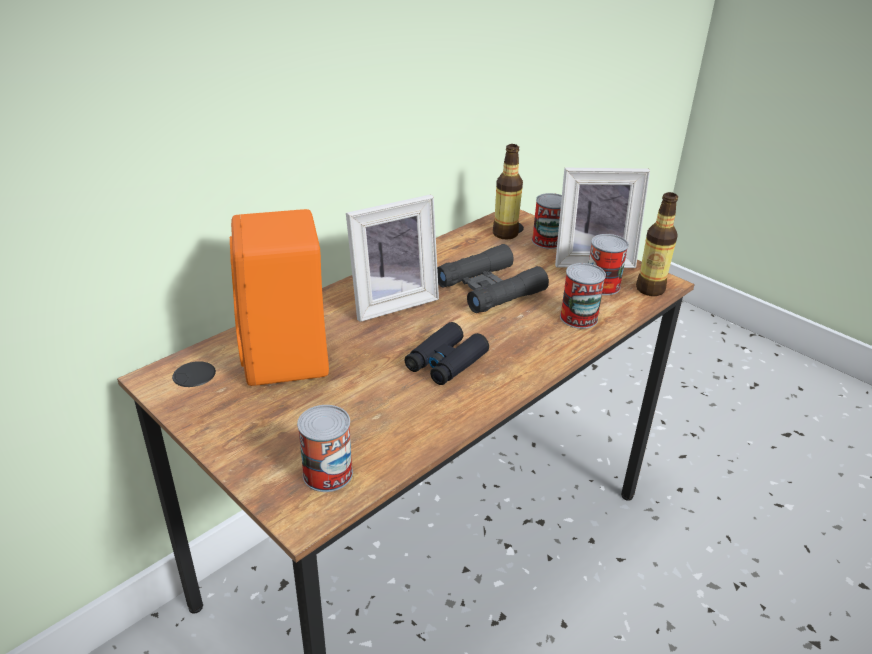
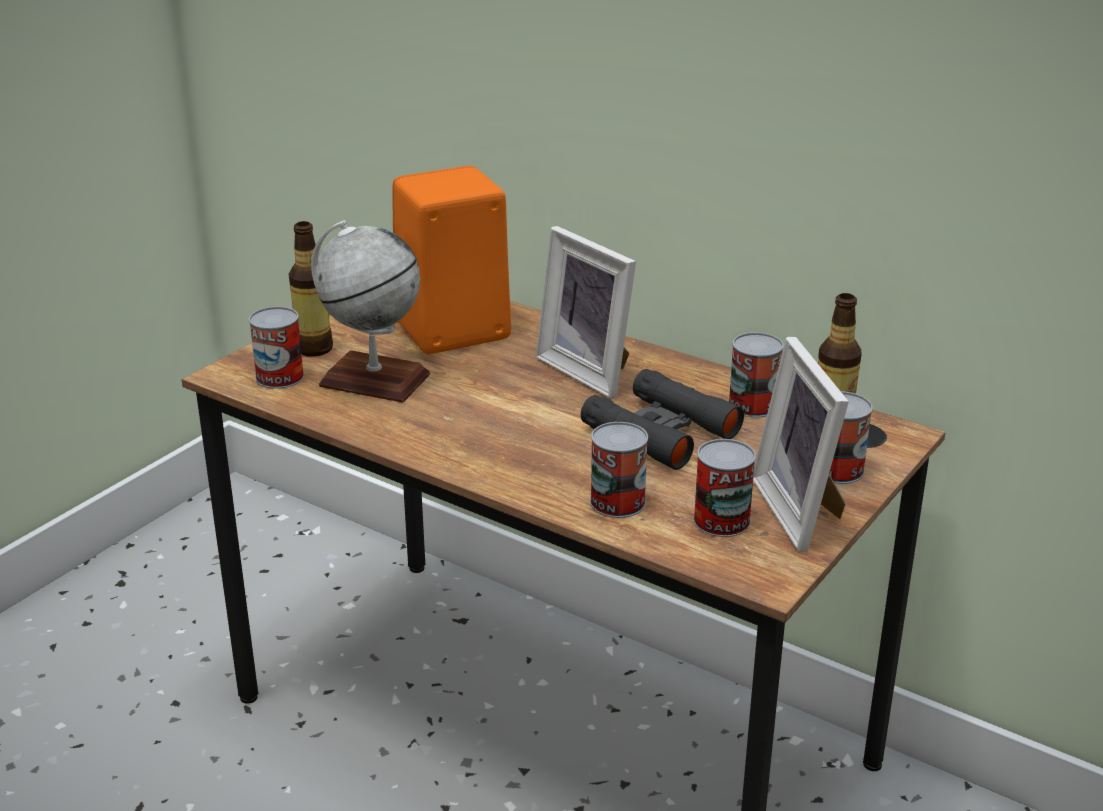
camera: 80 degrees right, 5 degrees down
(360, 411) = (374, 380): none -> globe
(446, 362) = (475, 416): black binoculars -> none
(464, 251) = (753, 405): none -> can
(650, 289) = (737, 565): bottle -> bottle (314, 349)

